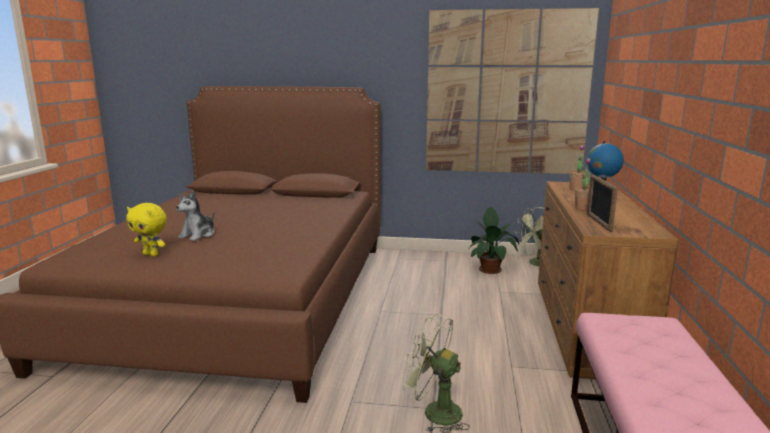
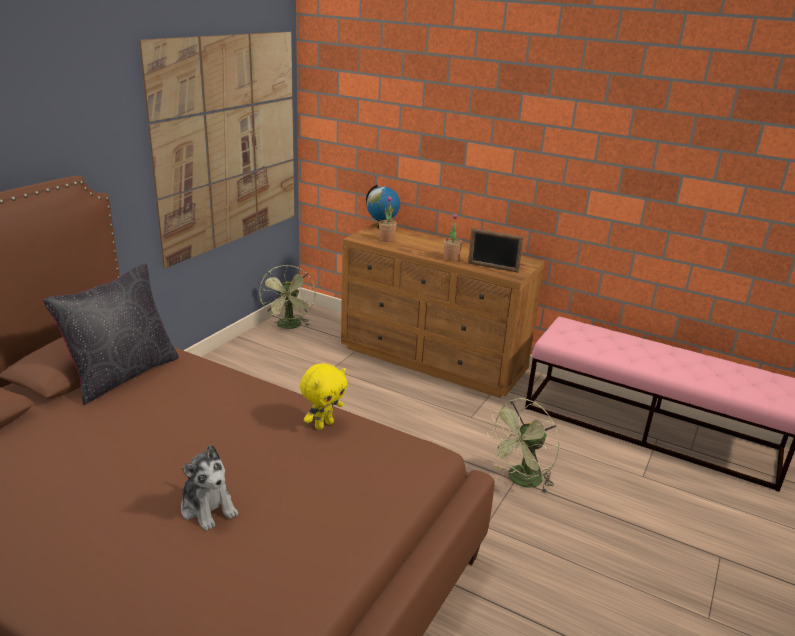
camera: 70 degrees left, 10 degrees up
(151, 254) = (272, 565): yellow plush toy -> yellow plush toy (323, 424)
(315, 199) = (122, 374): none -> black pillow
(490, 269) = (274, 353): potted plant -> none

